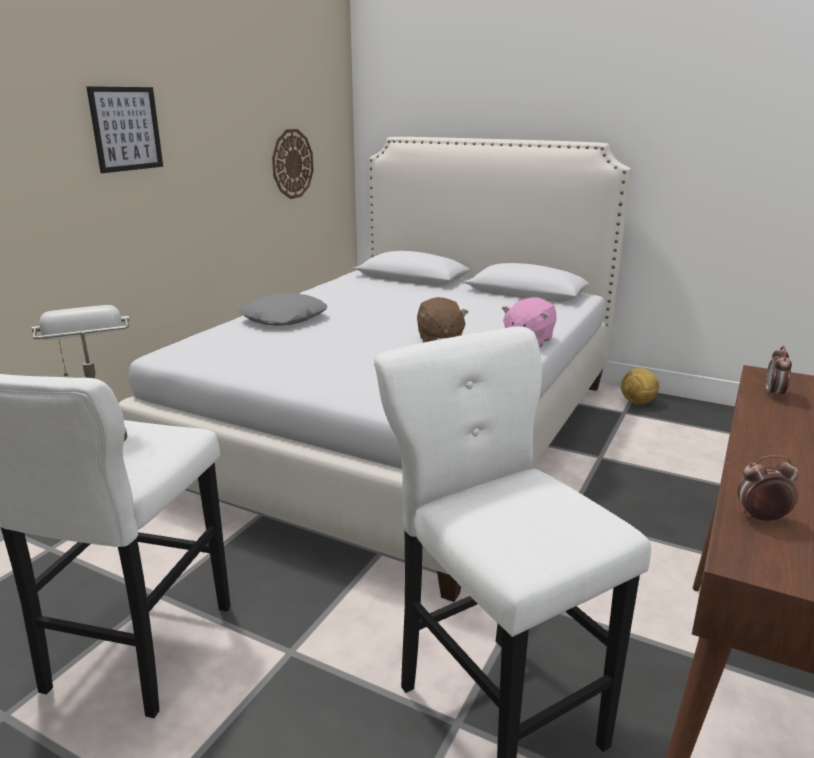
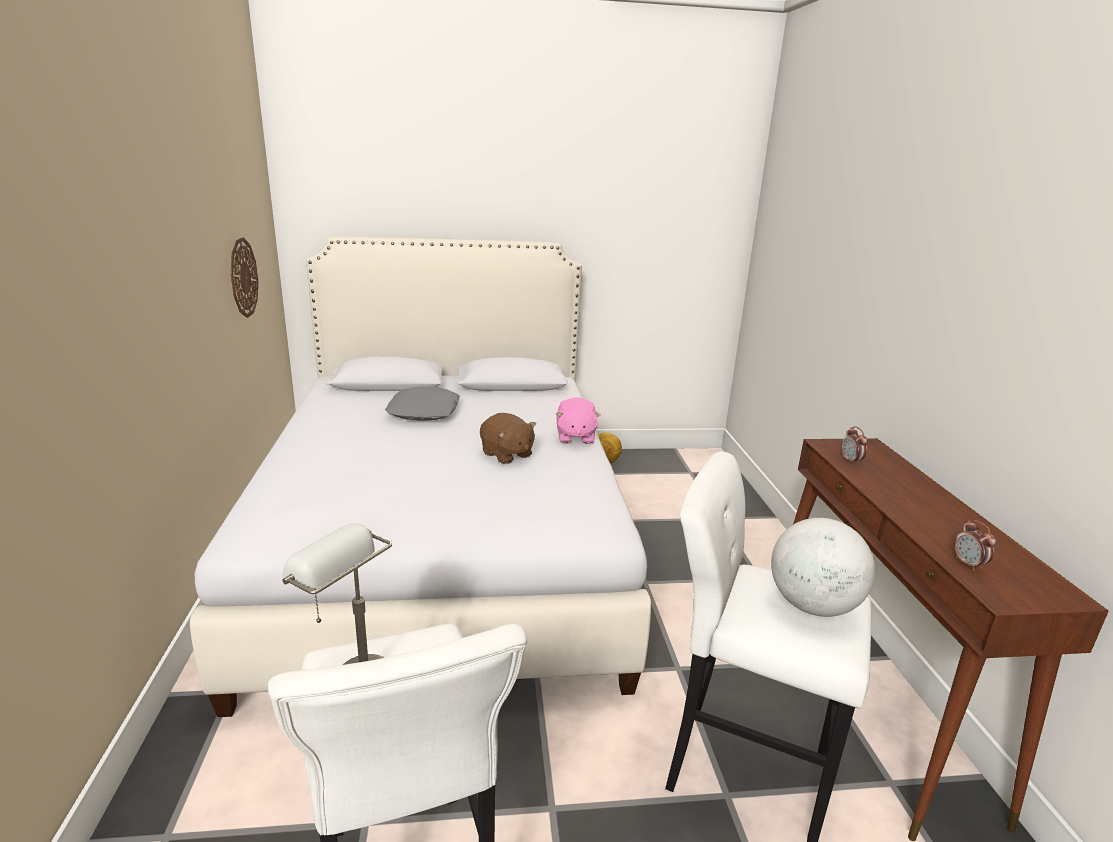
camera: 35 degrees left, 0 degrees up
(126, 129) = (123, 273): picture -> none
(285, 319) = (322, 462): grey pillow -> grey pillow (424, 412)
(549, 519) = (812, 605): none -> globe
(761, 518) = (968, 564): alarm clock -> alarm clock turned 75 degrees counterclockwise

